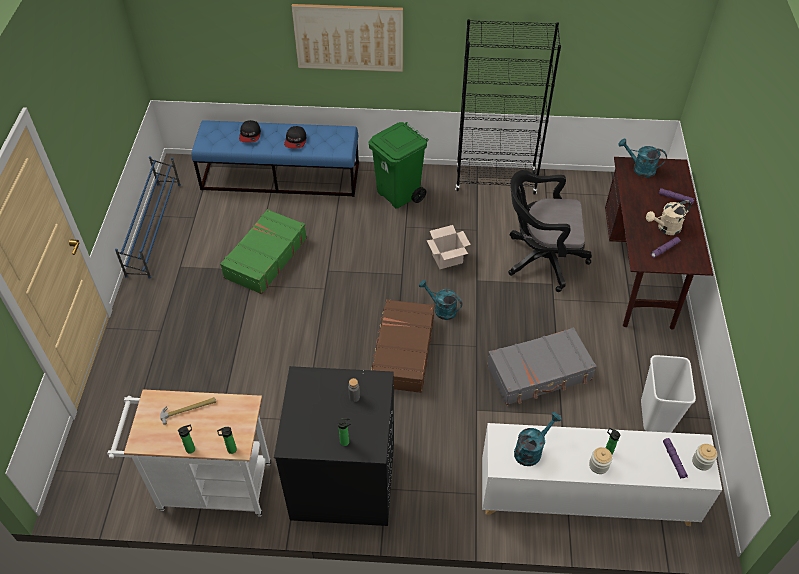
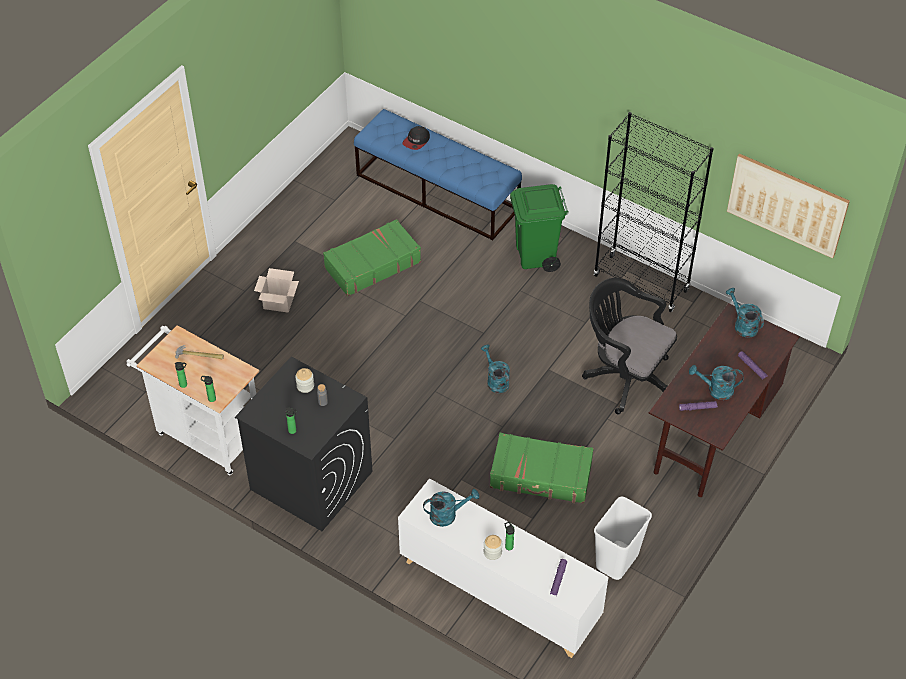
camera: 30 degrees right, 0 degrees up
(154, 228) = (294, 195): blue shoe rack -> none
(295, 140) = (453, 163): cap -> none
(349, 37) = (524, 85): picture -> picture (787, 205)
(402, 352) = (433, 401): brown suitcase -> none
(446, 259) = (535, 337): cardboard box -> cardboard box (277, 303)
(539, 373) = (541, 476): grey suitcase -> green suitcase
(665, 228) = (715, 390): beige watering can -> turquoise watering can
(701, 462) = (580, 592): jar -> jar (305, 386)

